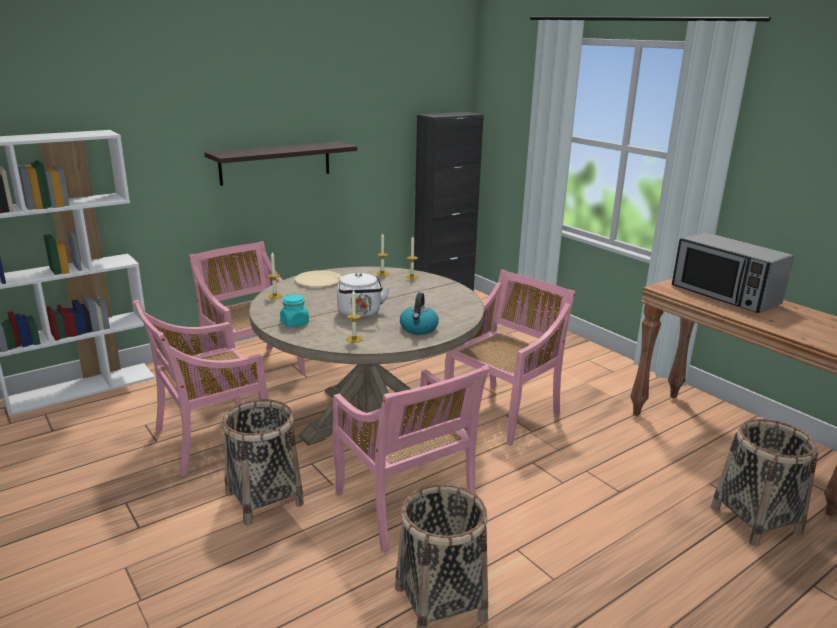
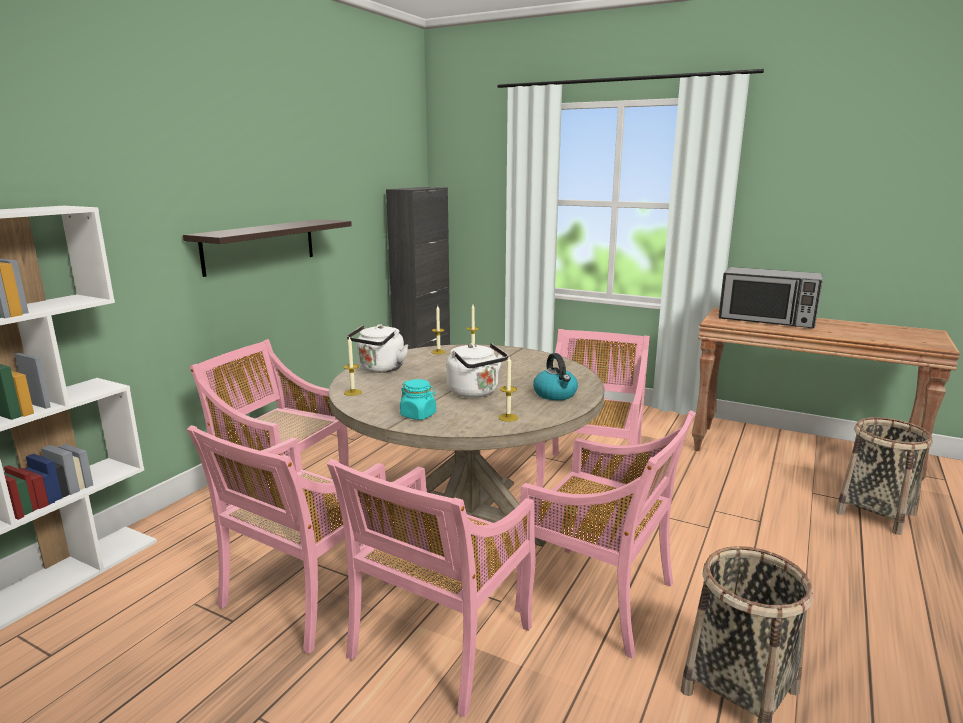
camera: 25 degrees left, 5 degrees down
(264, 498) = (440, 645): basket -> pink chair
(318, 280) = (379, 369): beige plate -> white kettle

